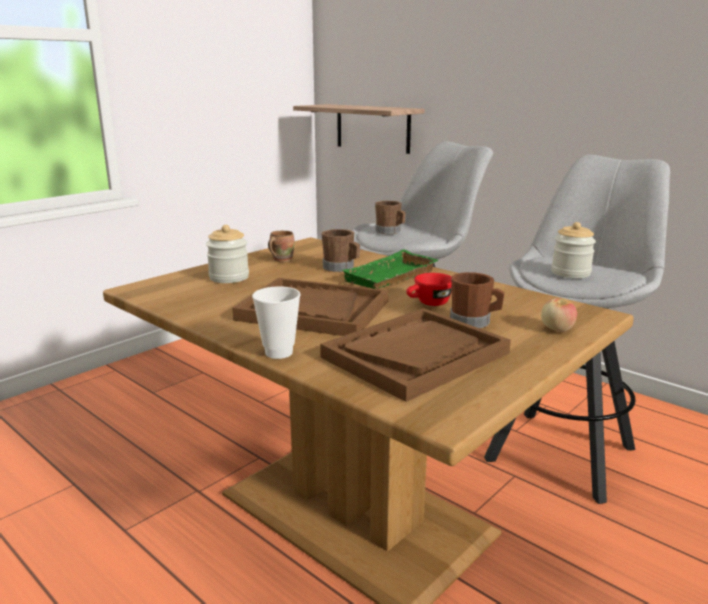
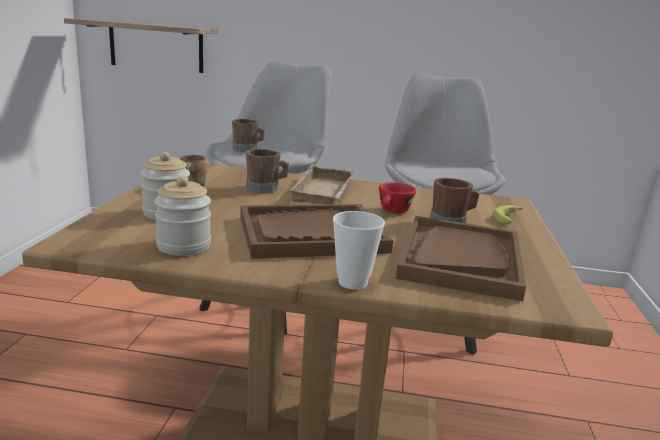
camera: 35 degrees left, 0 degrees up
(391, 278) = (325, 192): green tray -> beige tray
(557, 329) = (509, 218): apple -> banana
(570, 273) = (440, 172): jar -> jar (184, 246)

